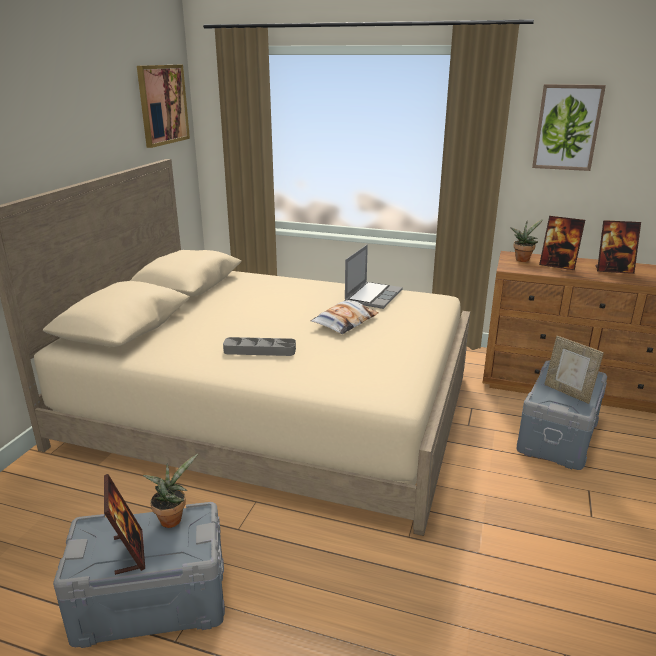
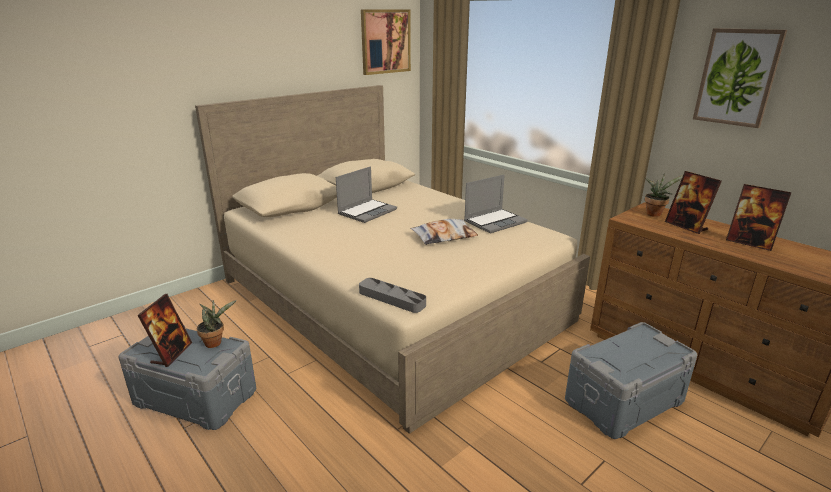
camera: 30 degrees right, 0 degrees up
(229, 313) = (367, 211): none -> laptop
(260, 350) = (353, 242): grey tray -> grey tray (392, 298)
(568, 393) = (630, 357): picture frame -> none

